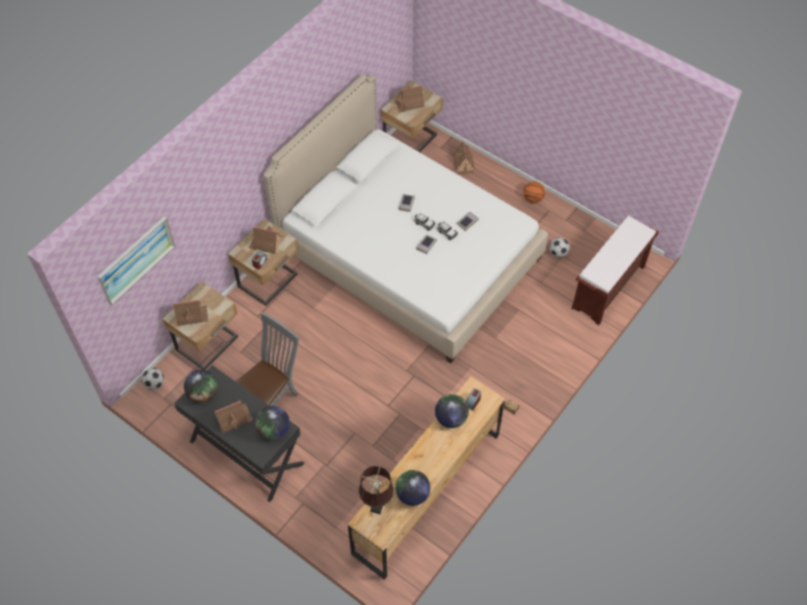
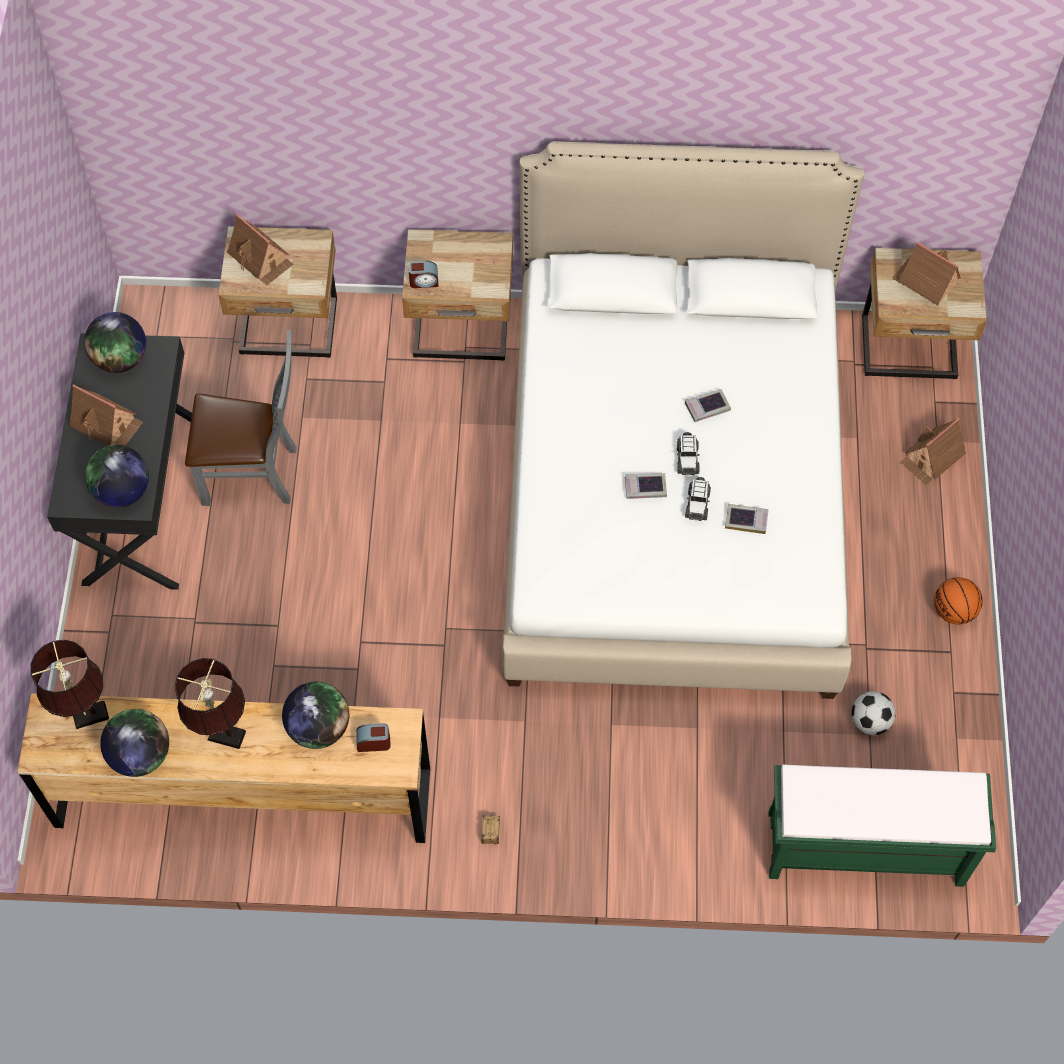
camera: 55 degrees right, 5 degrees up
(136, 260) = (194, 96): picture -> none
(155, 384) = (172, 308): football -> none
(266, 244) = (466, 266): toy house -> none
(427, 456) = (223, 734): none -> brown table lamp
(608, 288) = (863, 849): brown bench -> green bench

